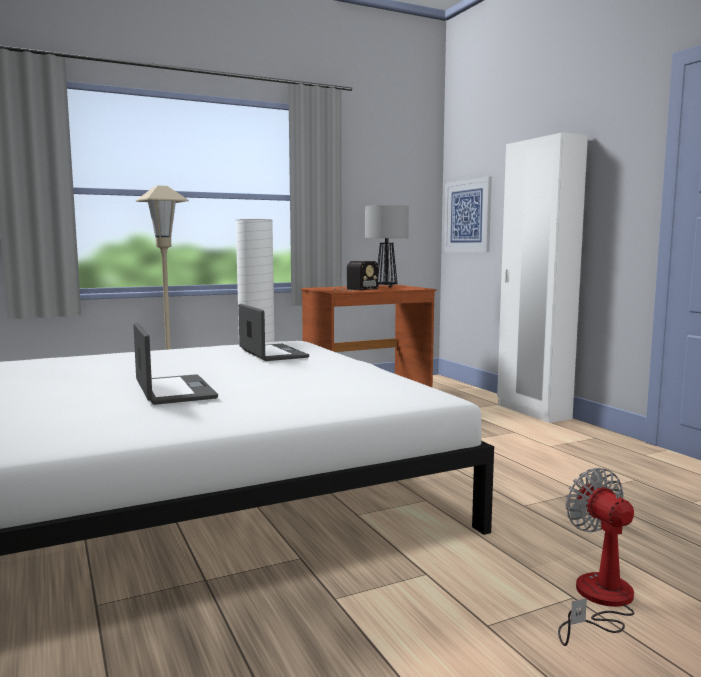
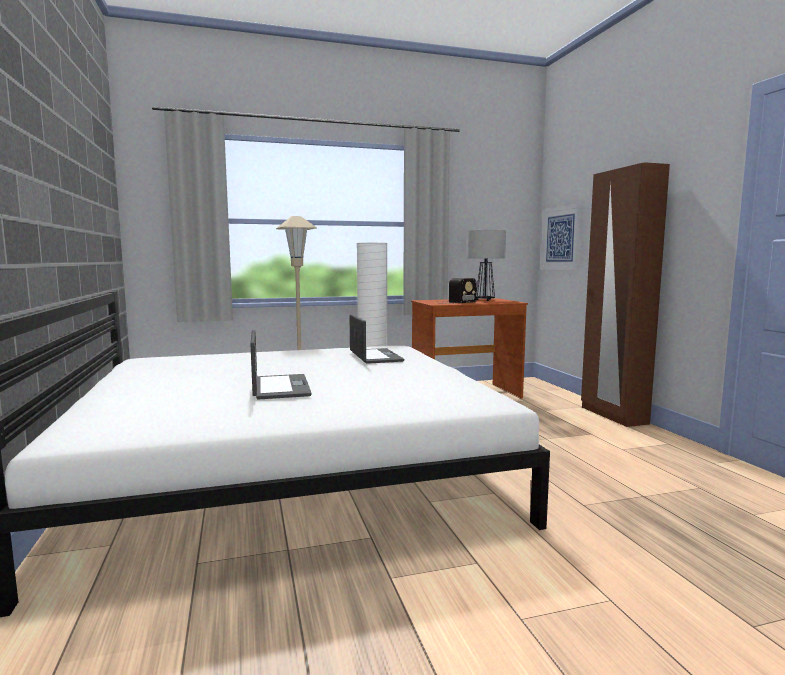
camera: 10 degrees right, 0 degrees up
(532, 412) = (613, 415): white wardrobe -> brown wardrobe
(599, 601) = (635, 606): fan -> none

